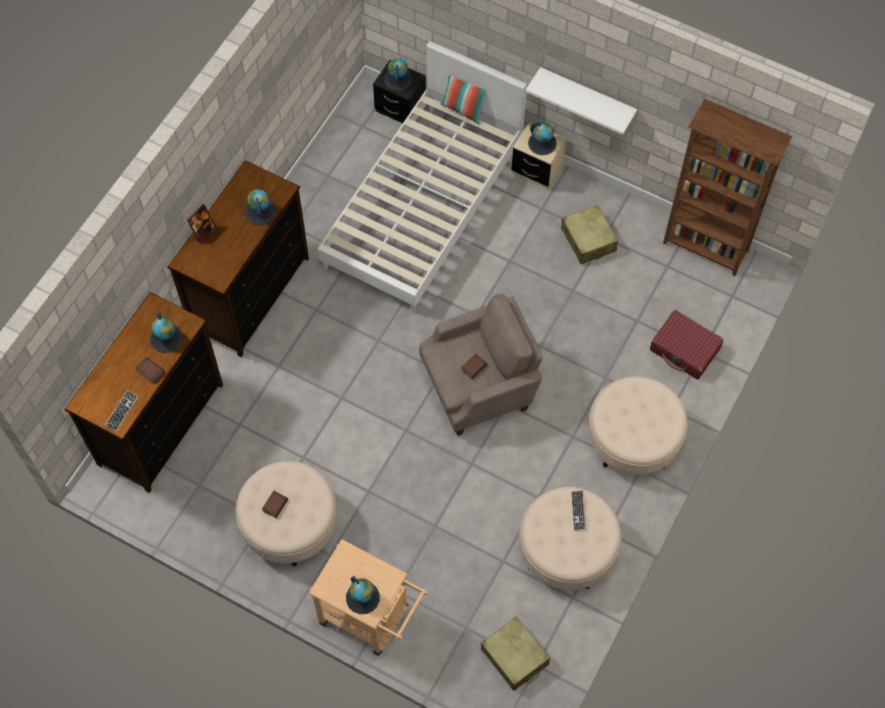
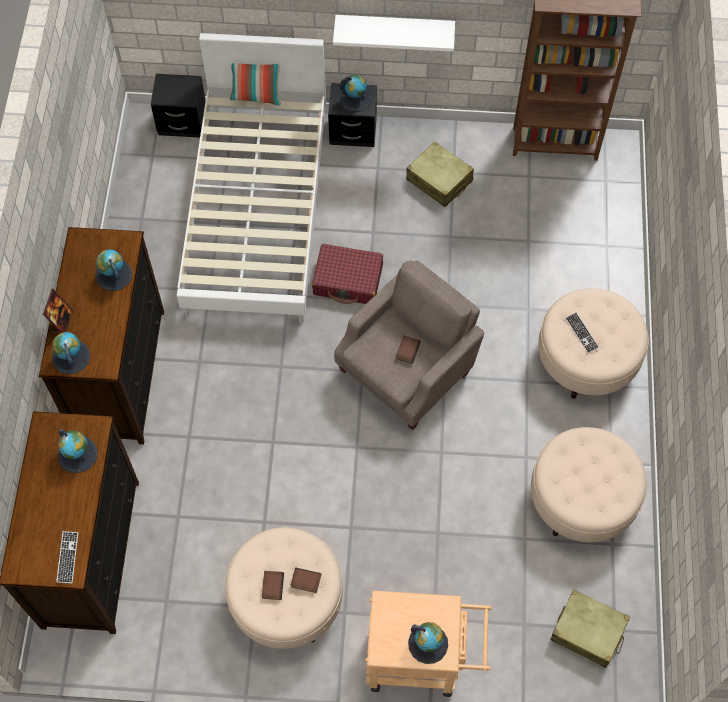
camera: 25 degrees left, 0 degrees up
(149, 371) = (77, 499): book -> book (305, 581)
(398, 79) = (174, 90): globe -> globe (71, 357)
(537, 170) = (353, 131): beige nightstand -> black nightstand
(578, 511) = (587, 452): keyboard -> keyboard (581, 333)
(685, 349) = (588, 250): red suitcase -> red suitcase (348, 280)

